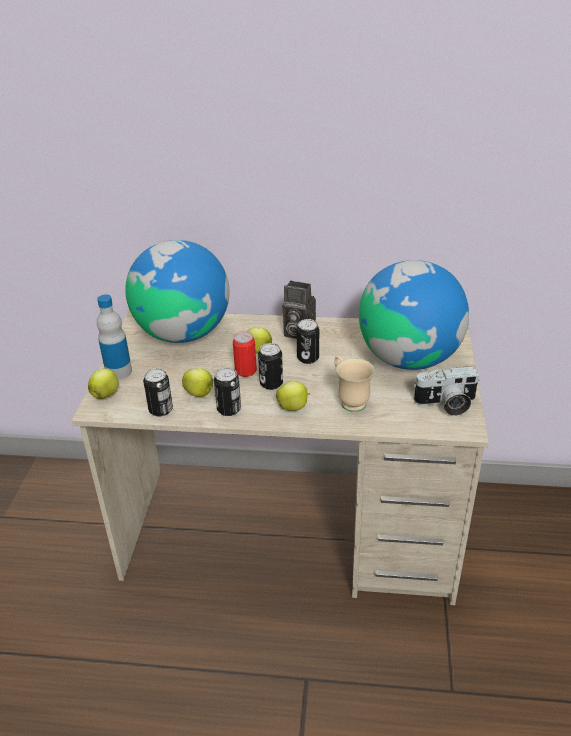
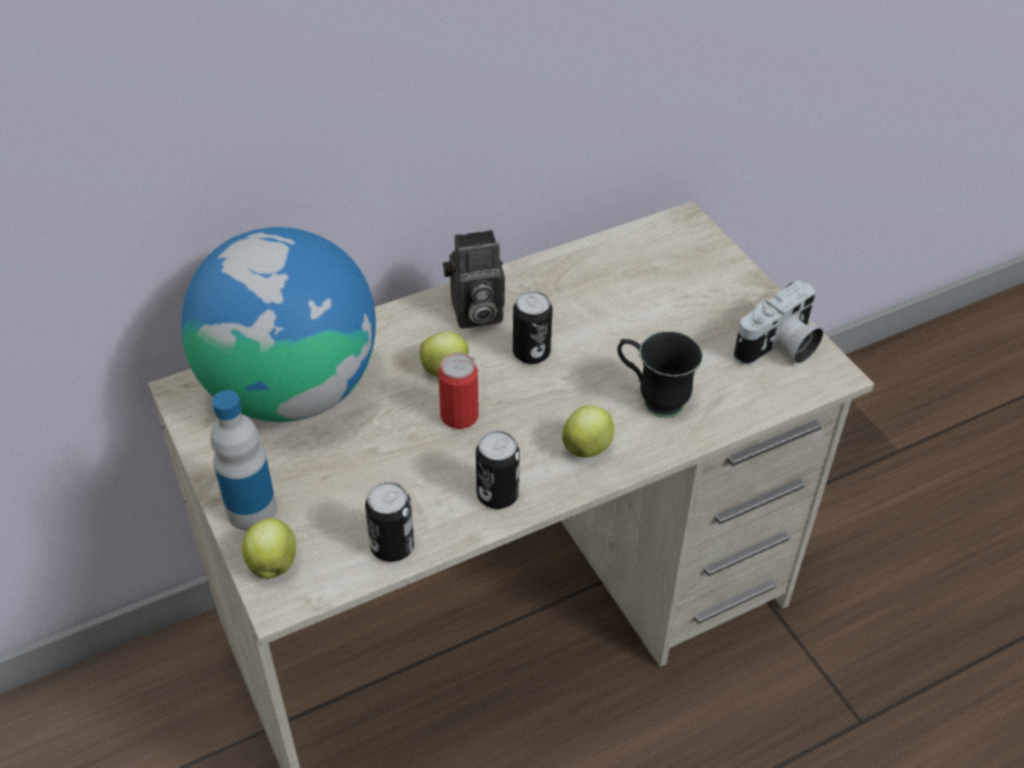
camera: 35 degrees left, 10 degrees up
(200, 394) = (427, 488): apple -> none
(271, 383) = (518, 421): can -> none
(349, 400) = (652, 399): beige mug -> black mug
(408, 358) = (669, 293): globe -> none

